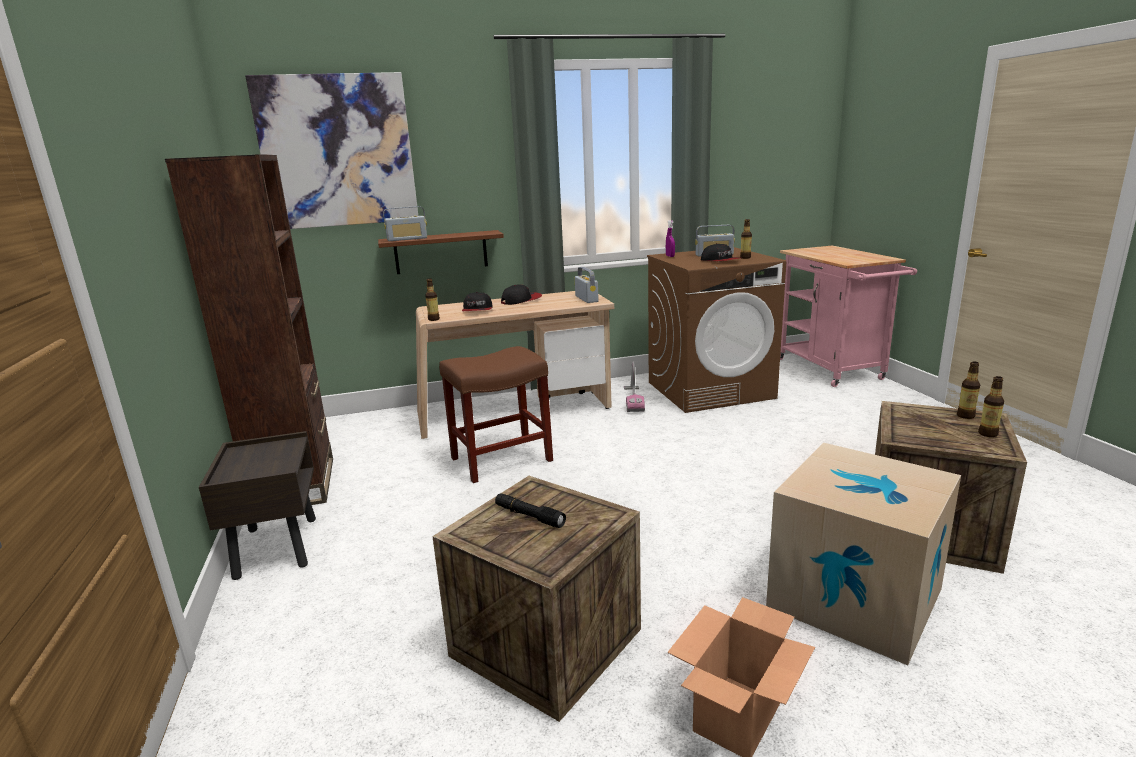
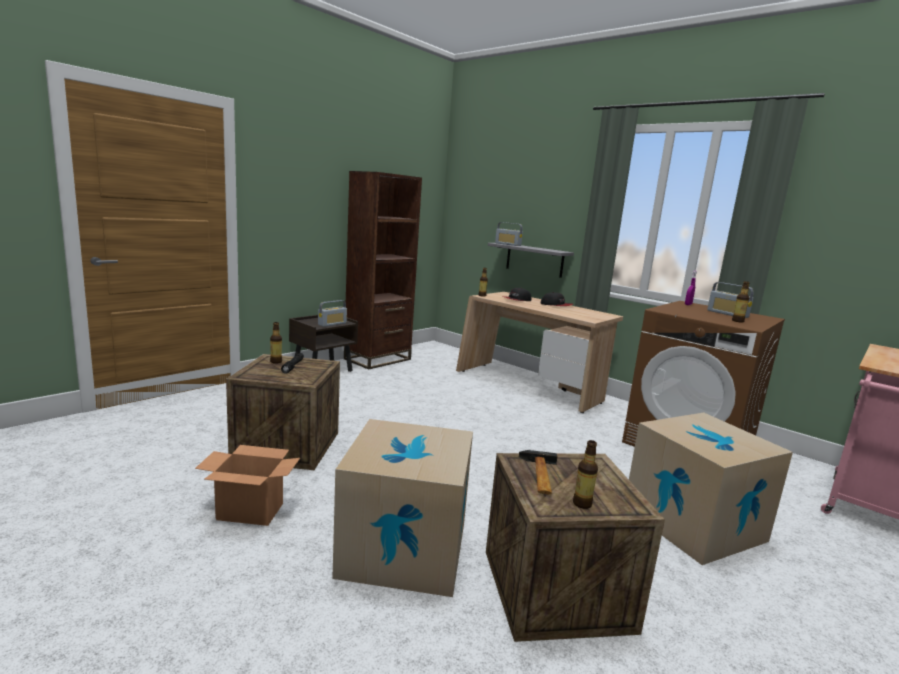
camera: 55 degrees right, 5 degrees down
(337, 152) = (493, 184): picture -> none
(441, 252) = (534, 260): brown shelf -> grey shelf
(500, 460) = (459, 396): brown stool -> none
(586, 299) = (591, 316): radio -> radio (332, 324)
(633, 399) = (612, 419): vacuum cleaner -> none
(720, 261) = (703, 315): cap -> none
(838, 436) = (693, 523): none -> cardboard box
(935, 437) = (539, 476): none -> hammer
(965, 416) = (620, 494): bottle -> bottle (276, 362)

